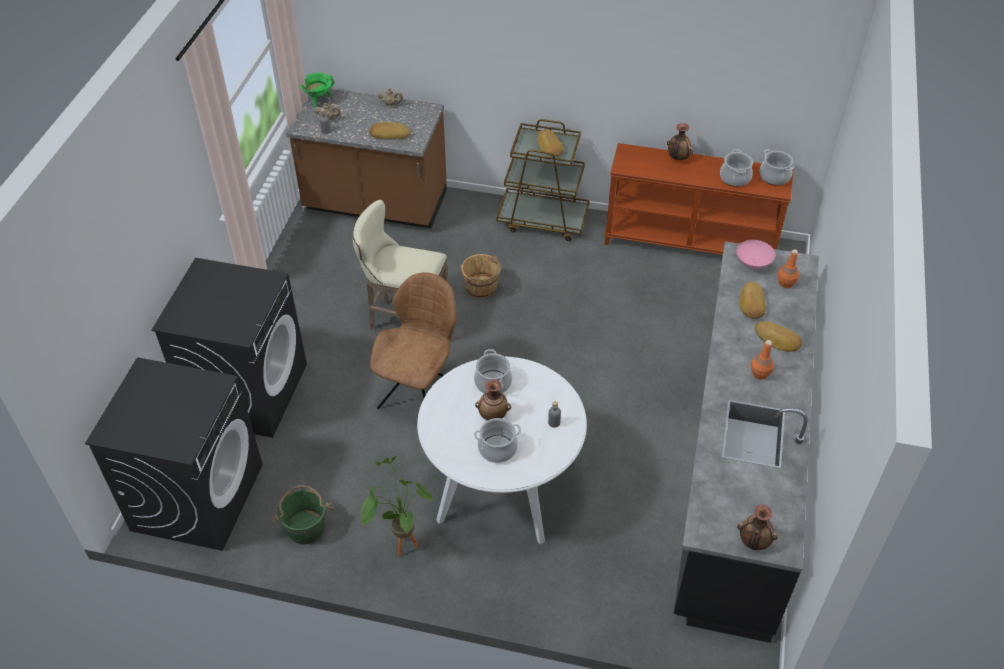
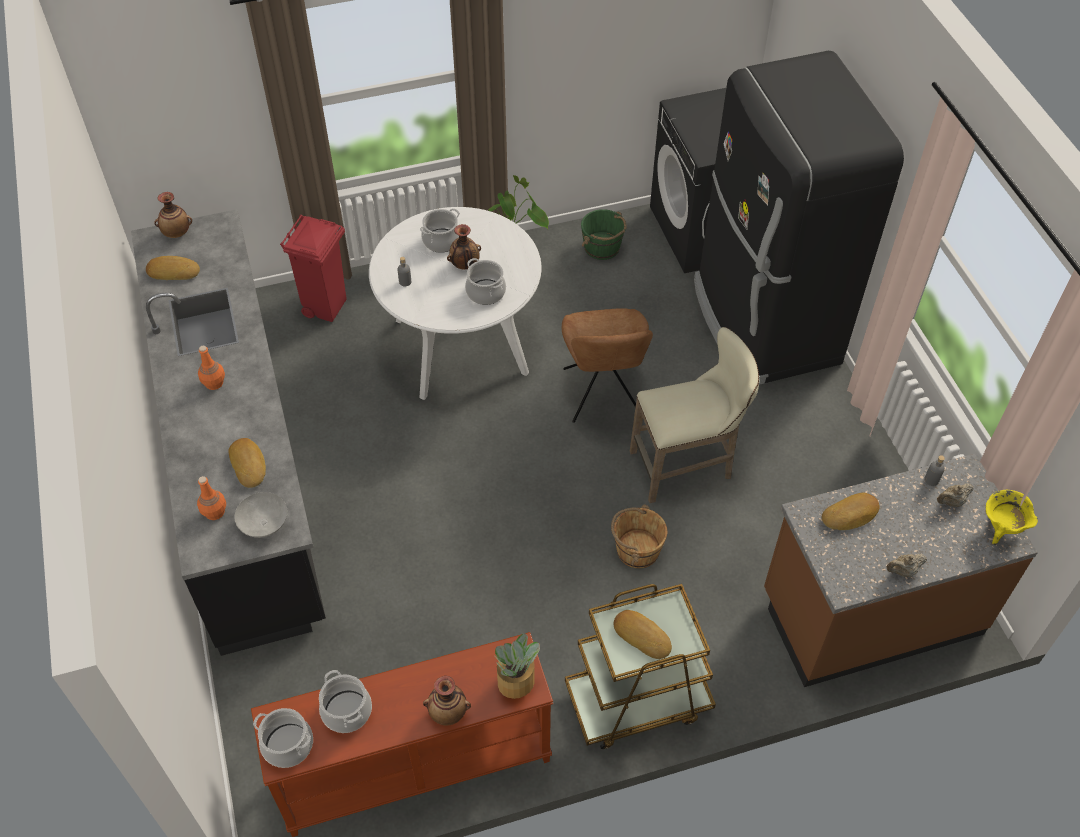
camera: 150 degrees right, 5 degrees up
(248, 391) = (763, 323): black washing machine -> black fridge
(318, 100) = (1001, 529): green cooking pot -> yellow cooking pot
(602, 590) = (326, 307): none -> red trash can
(632, 156) = (517, 681): none -> potted plant
(752, 263) = (265, 524): pink bowl -> grey bowl
(777, 340) = (205, 430): bread -> bread (173, 271)

